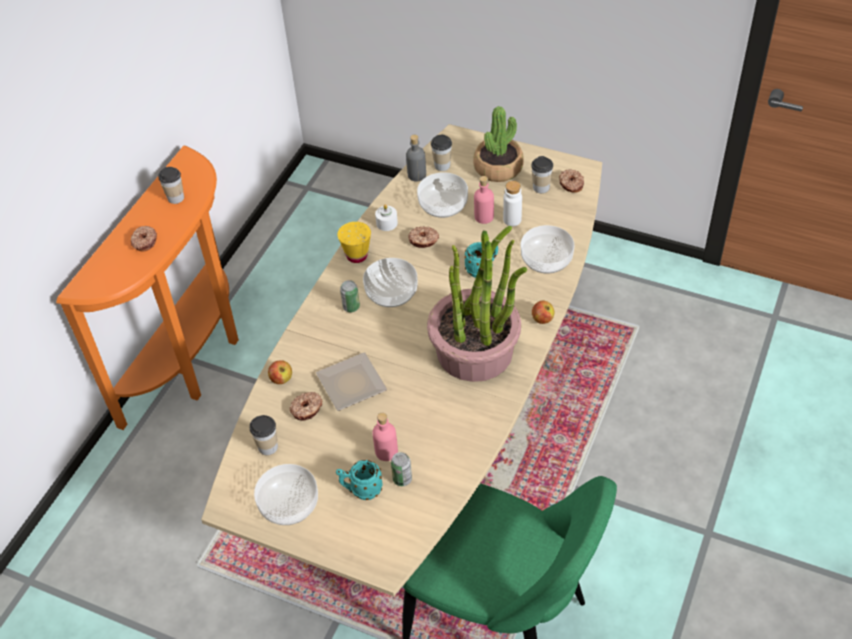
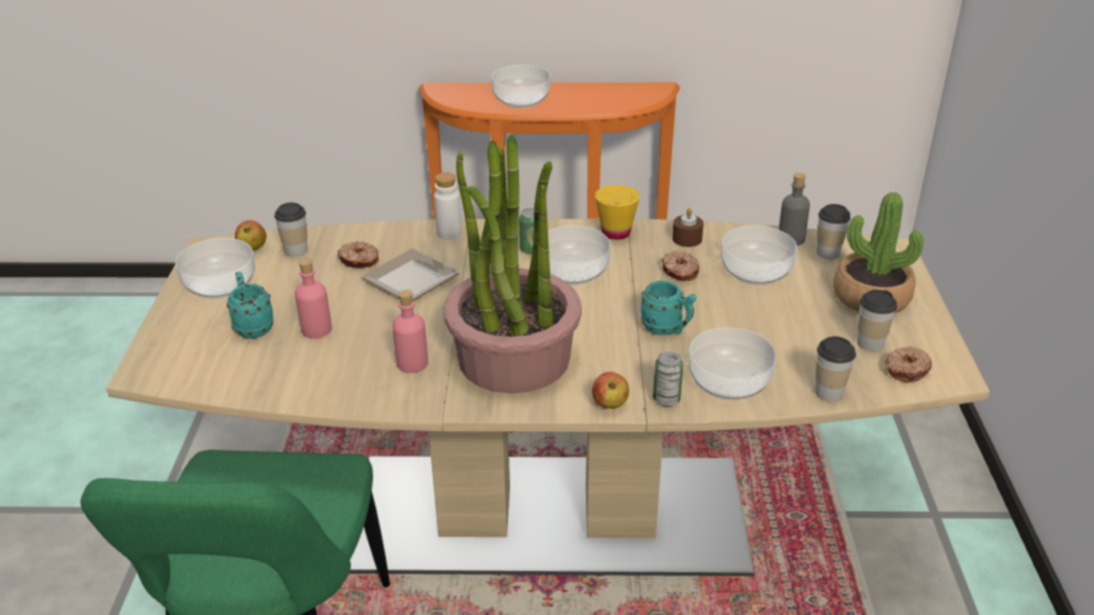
camera: 65 degrees right, 15 degrees down
(144, 242) = (522, 99): donut -> bowl
(176, 198) = (595, 97): cup -> cup (828, 392)
(281, 379) = (396, 234): apple -> apple (253, 247)
(386, 223) = (687, 239): white candle -> brown candle
(402, 479) = (277, 352): can -> can (666, 399)
(484, 217) = (764, 307): pink bottle -> pink bottle (412, 363)
(512, 220) = (781, 332): white bottle -> white bottle (449, 233)

